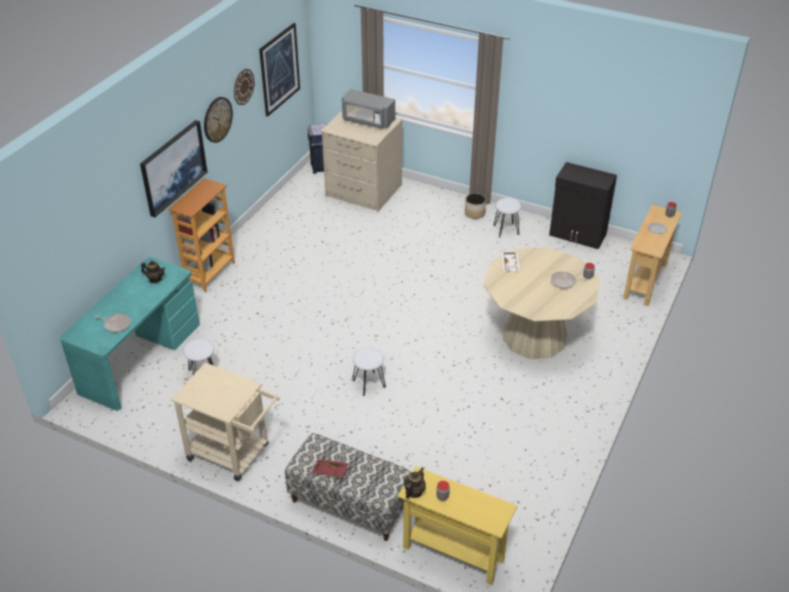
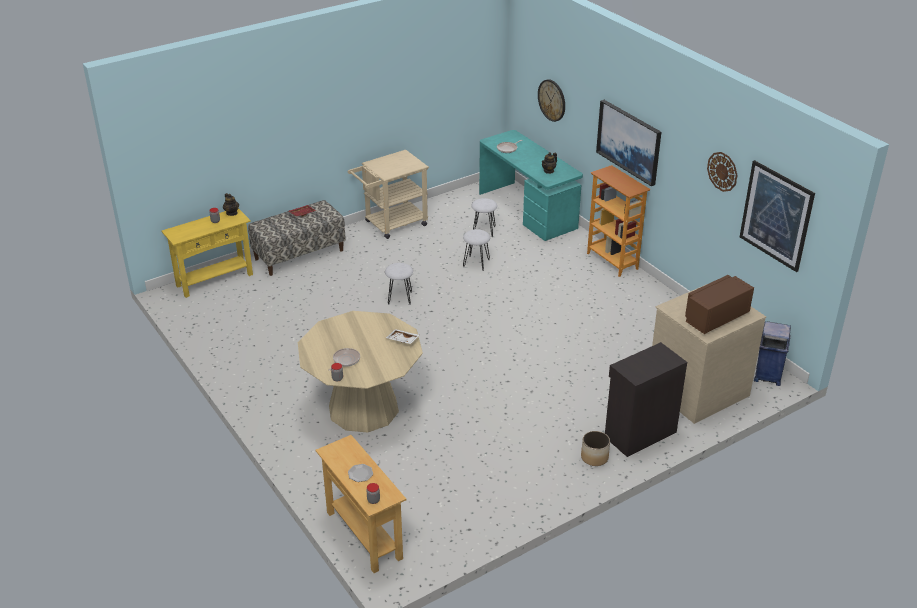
camera: 120 degrees right, 5 degrees down
(217, 119) = (683, 161): wall clock -> wall clock (552, 100)
(368, 121) = (715, 317): grey microwave -> brown microwave
(506, 230) = (544, 468): white stool -> white stool (476, 263)
(577, 235) = (489, 524): black cabinet -> black cabinet (639, 434)

